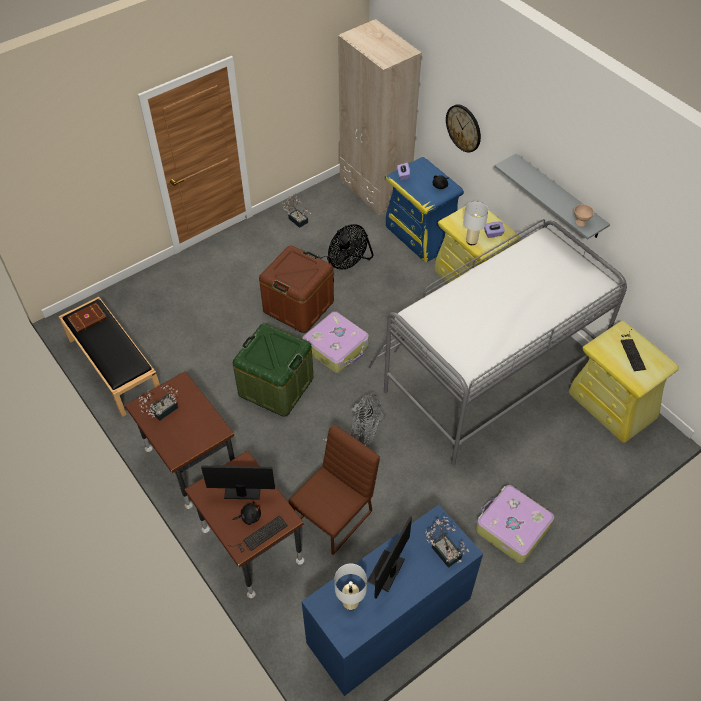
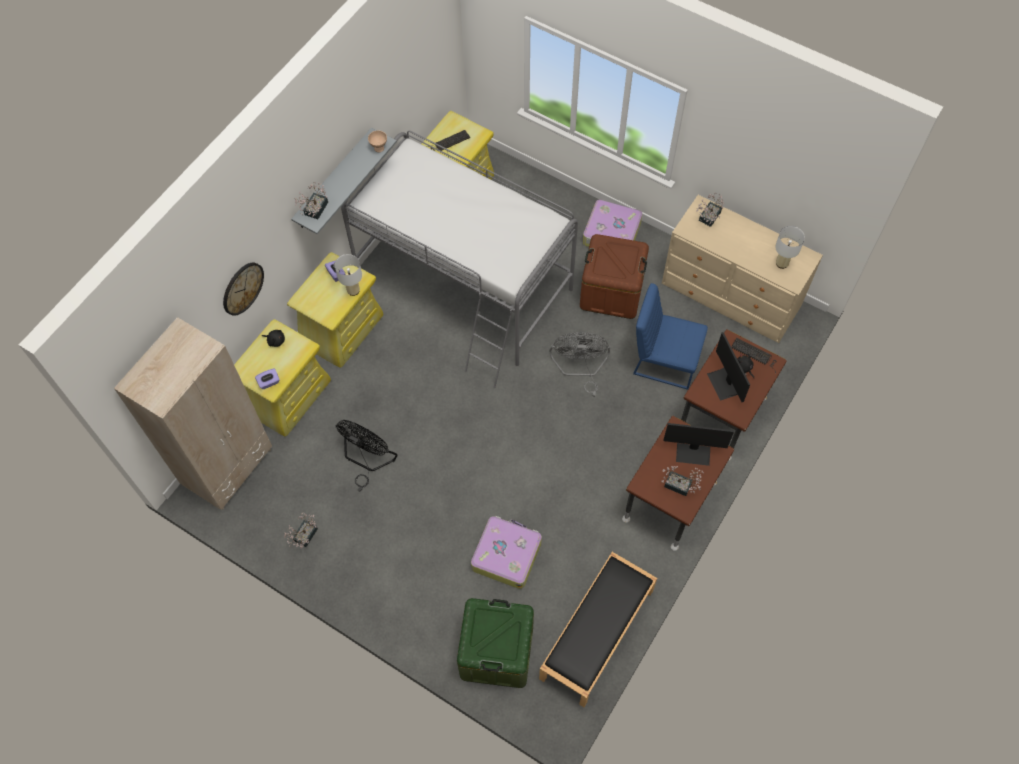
camera: 110 degrees left, 10 degrees up
(88, 319) = (580, 655): brown book -> none
(276, 386) = (552, 461): green storage box -> green storage box (496, 651)
(298, 306) = (440, 481): brown storage box -> brown storage box (611, 291)
(335, 516) = (664, 361): brown chair -> blue chair
(336, 347) = (481, 424): suitcase -> suitcase (506, 554)
(387, 571) = (745, 248): monitor -> monitor (693, 453)
(388, 620) = (731, 294): blue dresser -> beige dresser
(421, 235) = (289, 396): blue nightstand -> yellow nightstand
(519, 168) = (314, 210): none -> potted plant

